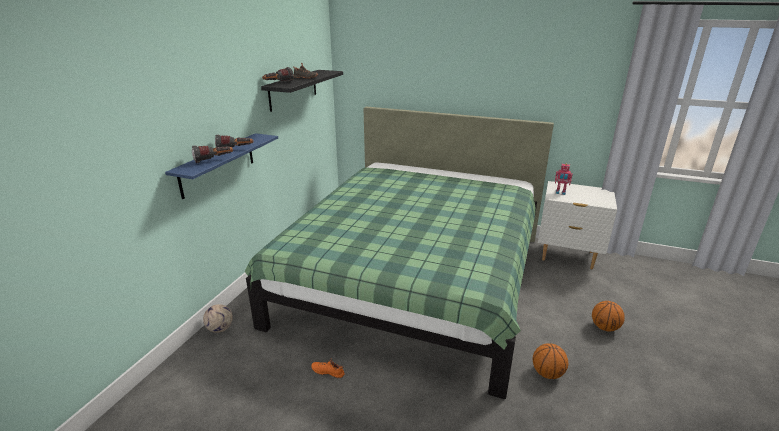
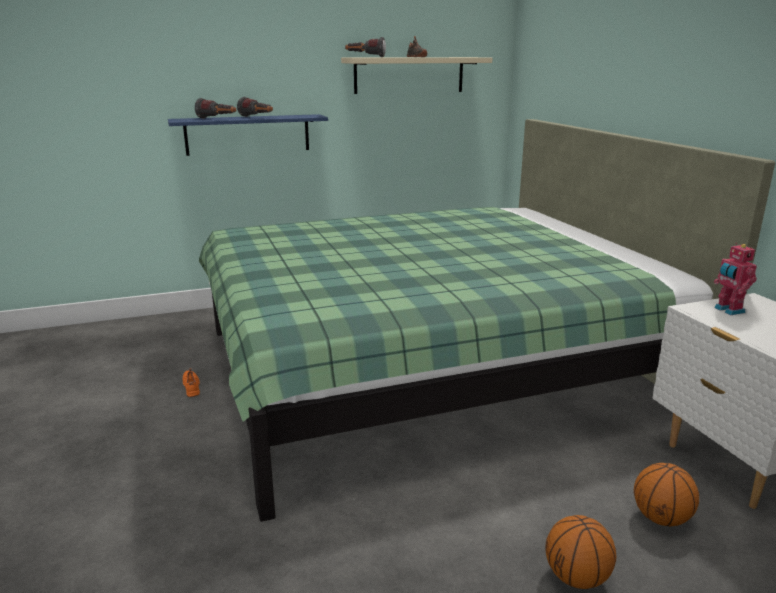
camera: 50 degrees right, 5 degrees down
(220, 328) = (199, 317): football -> none
(293, 89) = (409, 75): black shelf -> beige shelf
(547, 373) = (361, 545): basketball -> basketball (661, 518)

